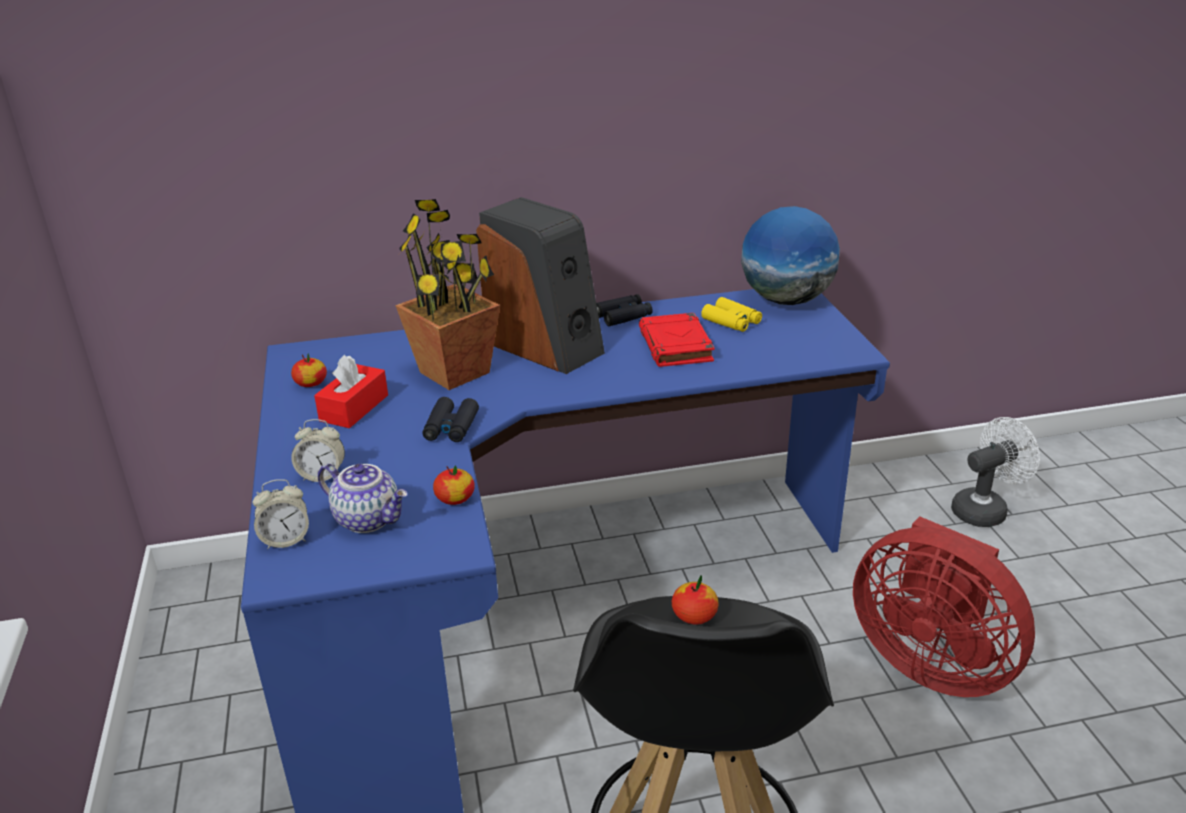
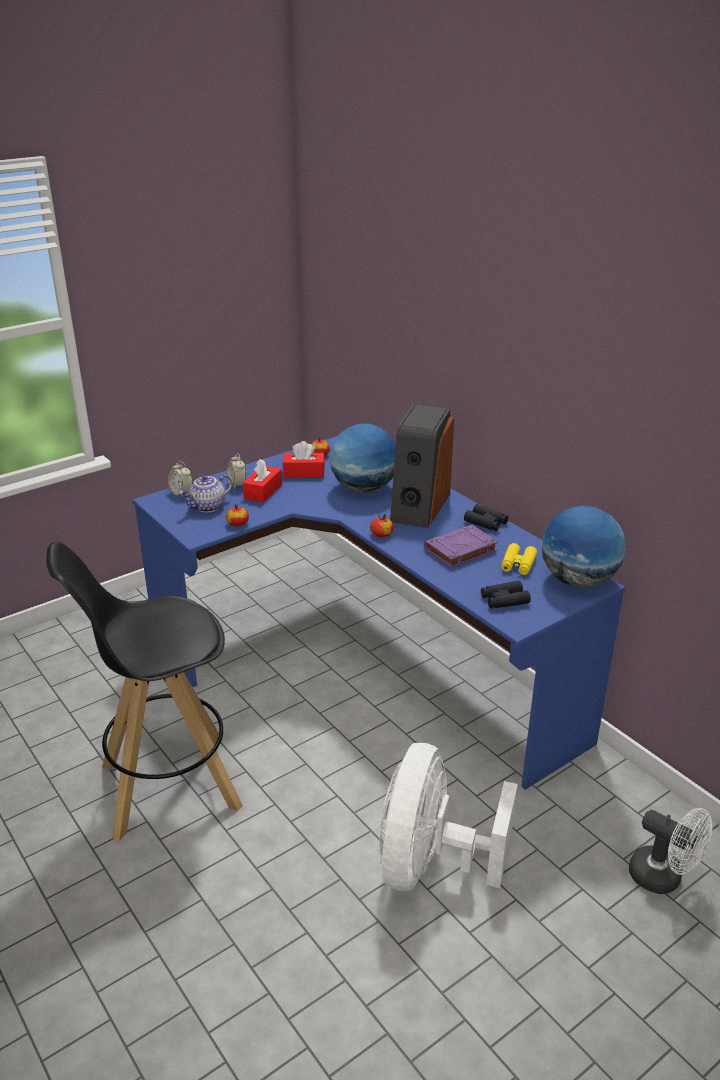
camera: 65 degrees right, 0 degrees up
(369, 519) = (208, 507): teapot -> teapot turned 45 degrees clockwise
(373, 455) = (263, 491): none -> red tissue box
(451, 427) = (303, 504): black binoculars -> black binoculars (504, 600)
(455, 372) = (363, 488): potted plant -> globe
(676, 346) = (460, 550): red book -> purple book
(694, 616) = (190, 622): apple -> apple (381, 534)
(931, 662) = (430, 864): red fan -> white fan

